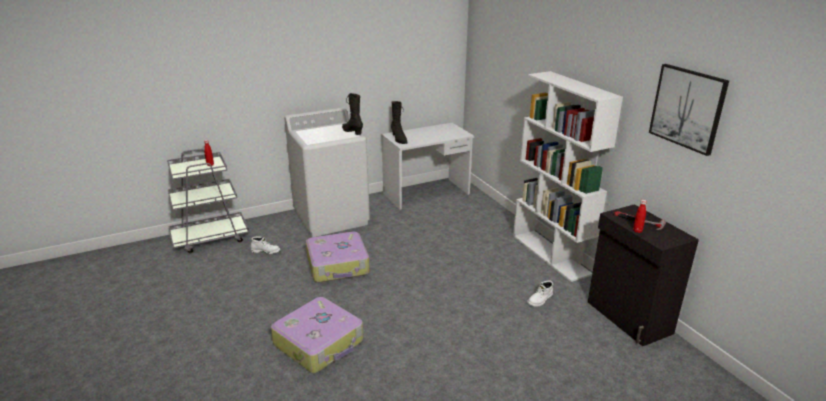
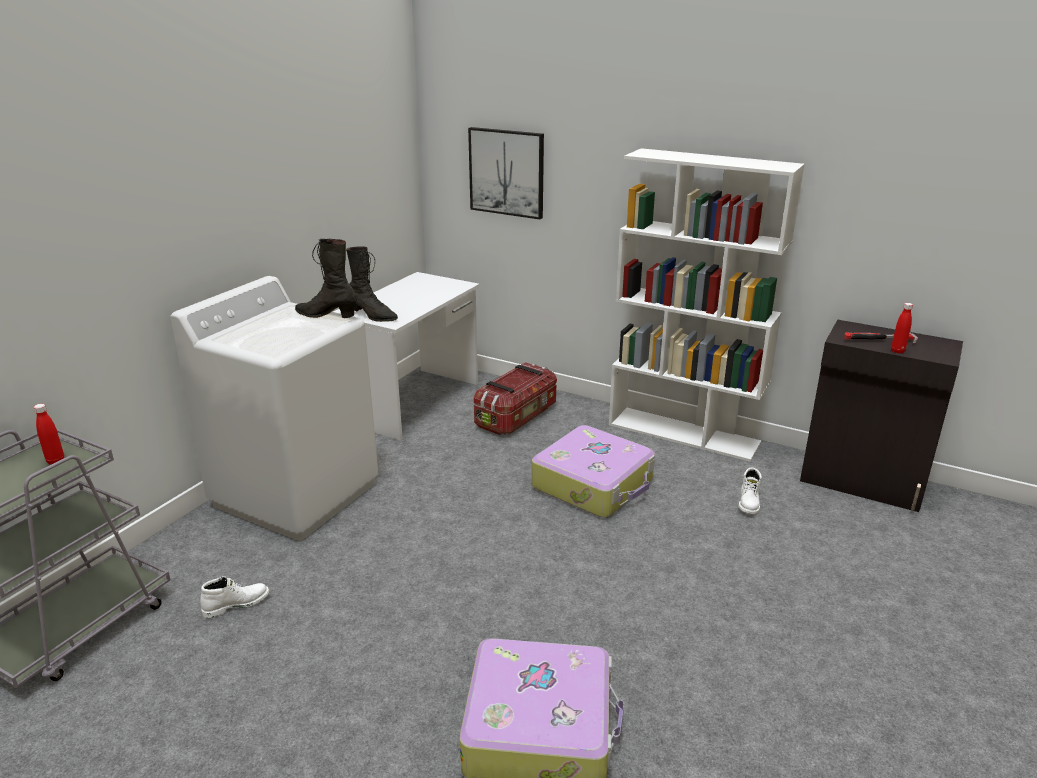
camera: 35 degrees left, 0 degrees up
(338, 265) = (407, 572): suitcase -> suitcase (594, 484)
(469, 216) = (517, 416): none -> storage box
(687, 108) = (928, 160): picture -> picture (507, 172)

